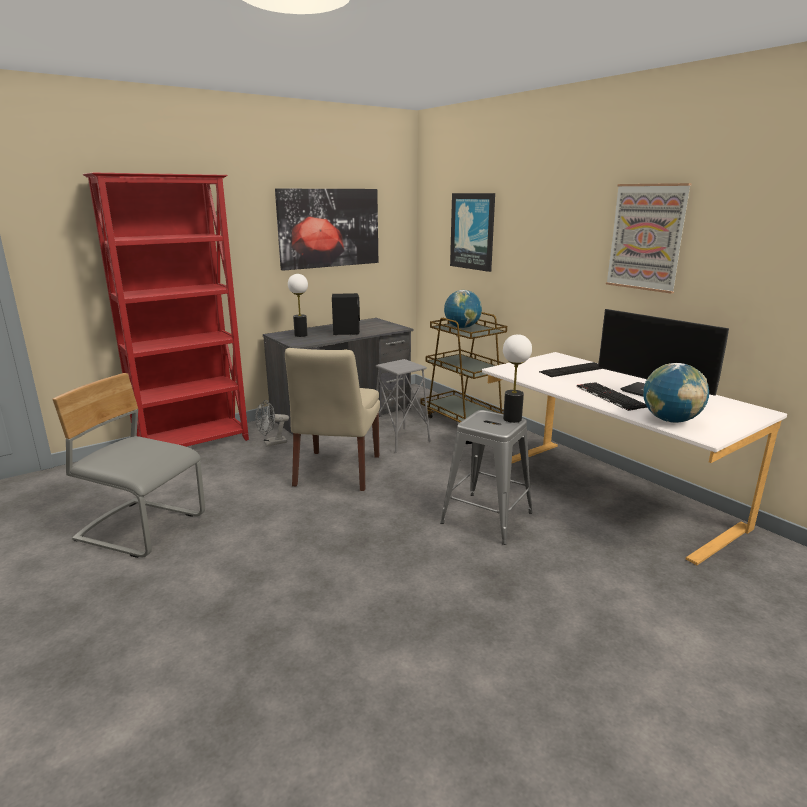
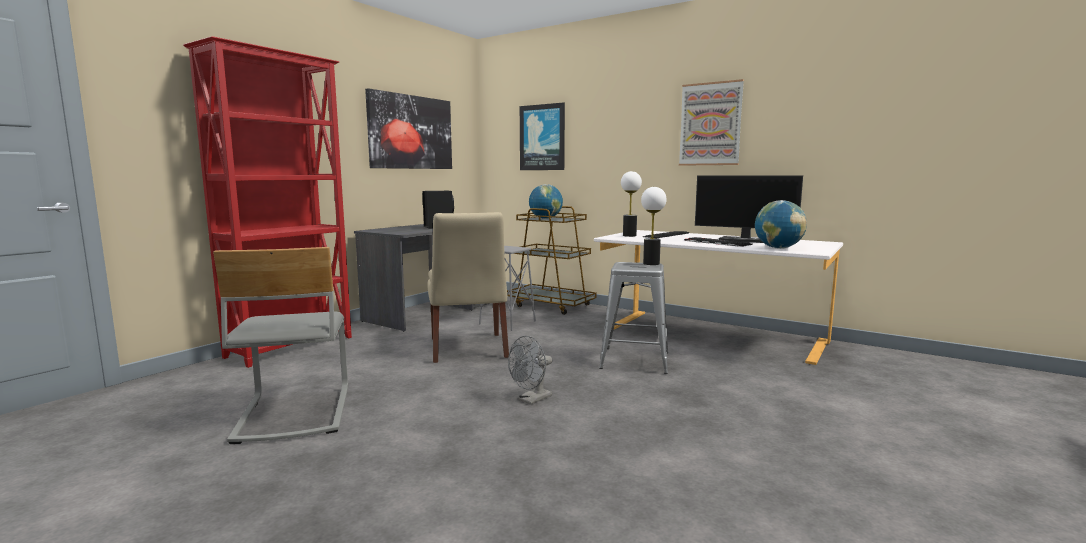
camera: 20 degrees left, 10 degrees down
(142, 528) = (293, 413): grey chair -> grey chair turned 105 degrees counterclockwise
(271, 443) = (379, 337): grey fan -> grey fan (531, 400)
(300, 335) = (396, 230): table lamp -> table lamp (629, 235)

